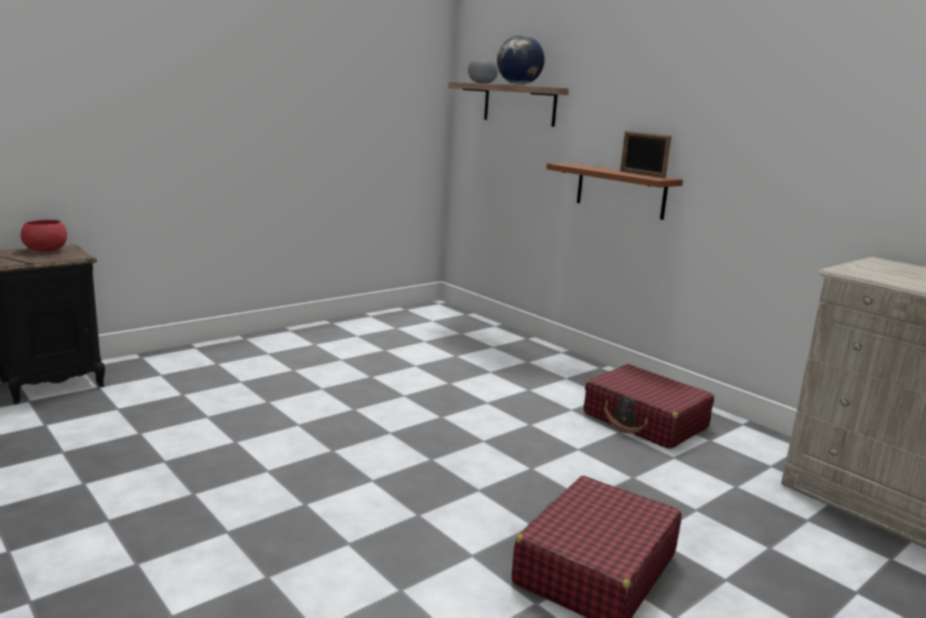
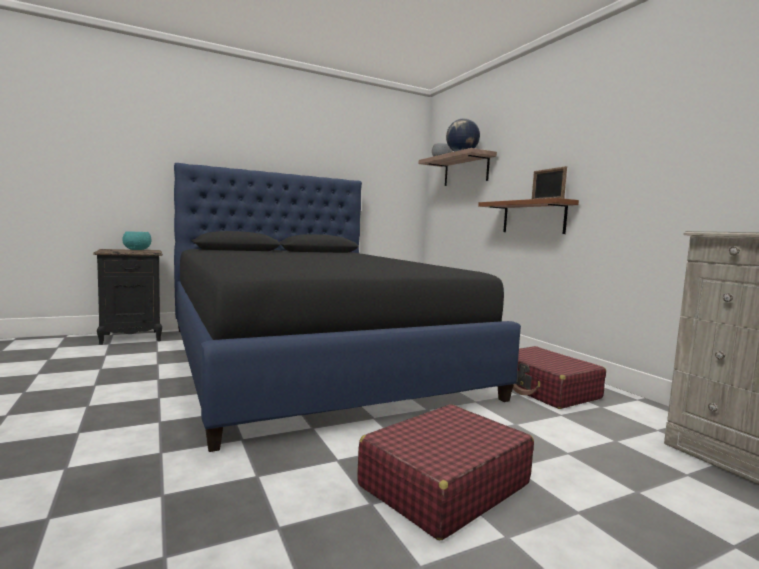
camera: 15 degrees right, 10 degrees down
(45, 250) = (137, 250): red bowl -> turquoise bowl
(344, 399) = (310, 358): none -> black bed

